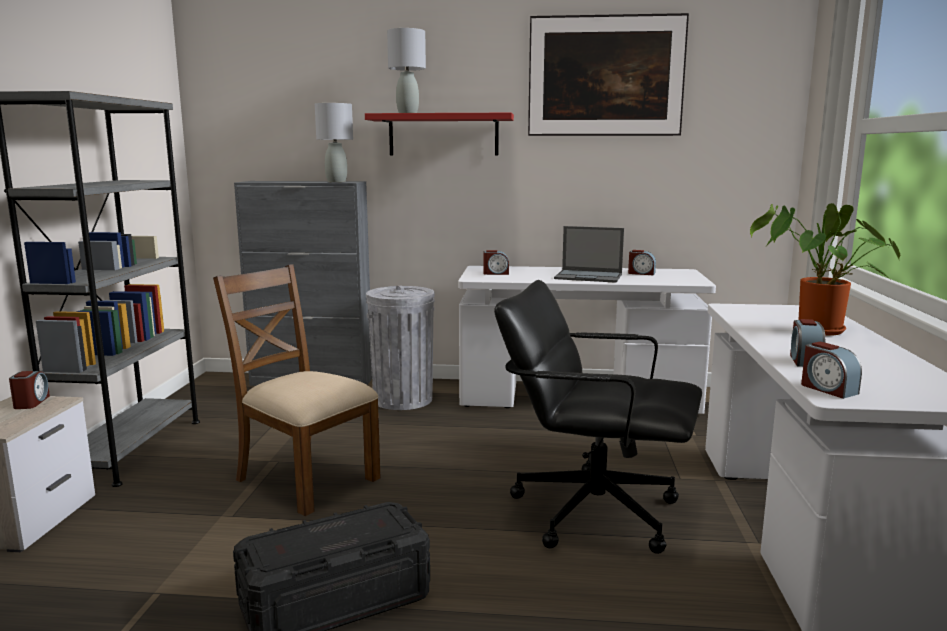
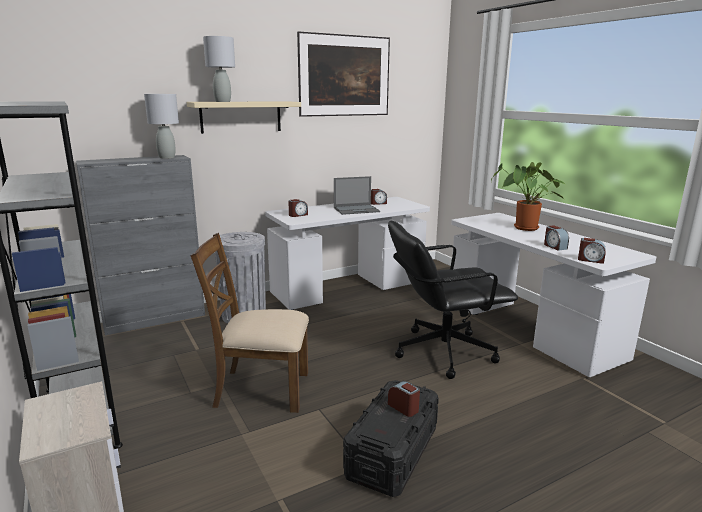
camera: 35 degrees left, 5 degrees up
(31, 402) = (62, 400): alarm clock -> alarm clock (404, 407)
(443, 135) = (241, 117): red shelf -> beige shelf

